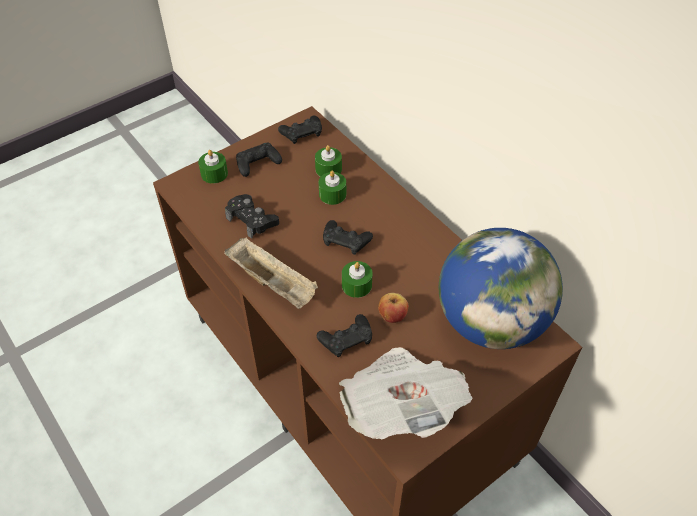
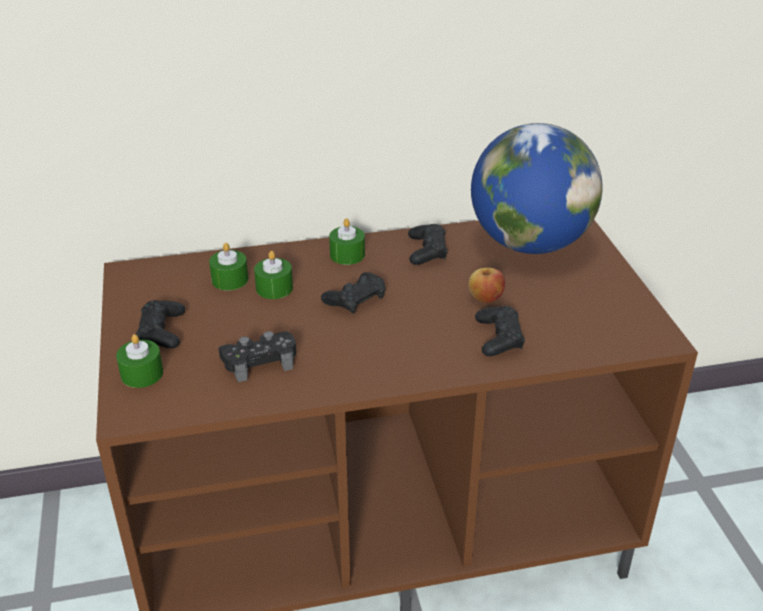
camera: 65 degrees left, 15 degrees down
(273, 283) = (380, 370): beige tray -> none
(302, 133) = (145, 282): black game controller -> black game controller (427, 250)
(356, 285) = (427, 309): green candle -> green candle (347, 255)
(400, 406) = (605, 326): newspaper -> none

